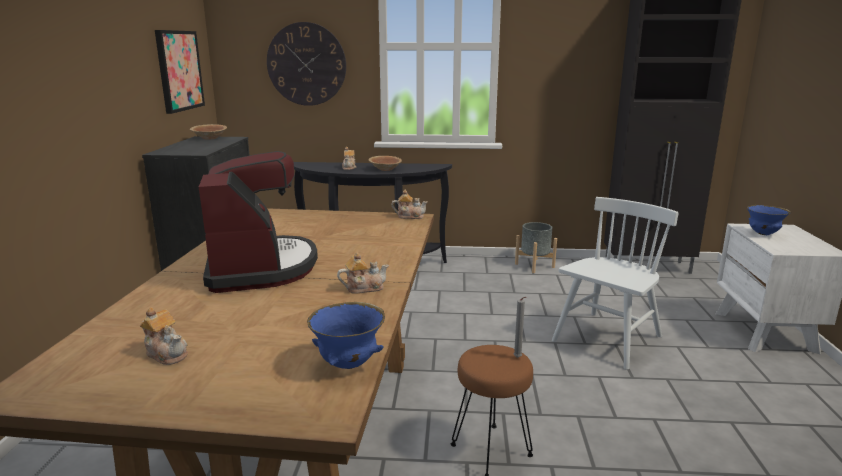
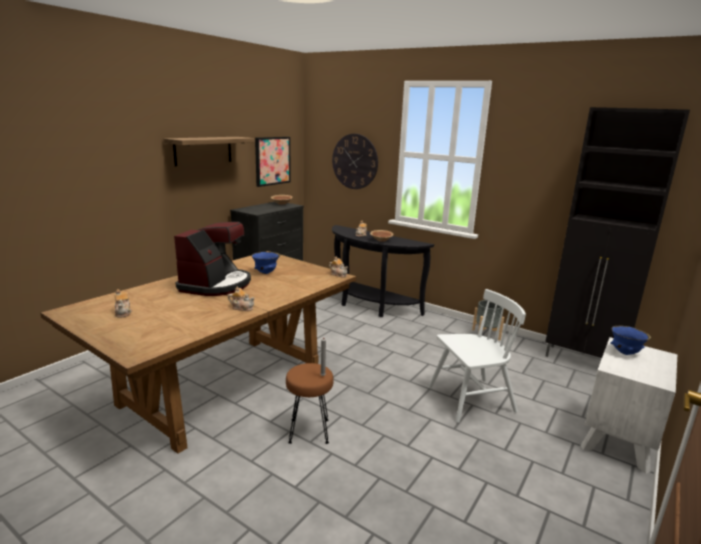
camera: 30 degrees right, 0 degrees up
(91, 49) = (203, 150): none -> shelf
(349, 364) = (175, 339): blue bowl -> blue bowl (266, 273)

